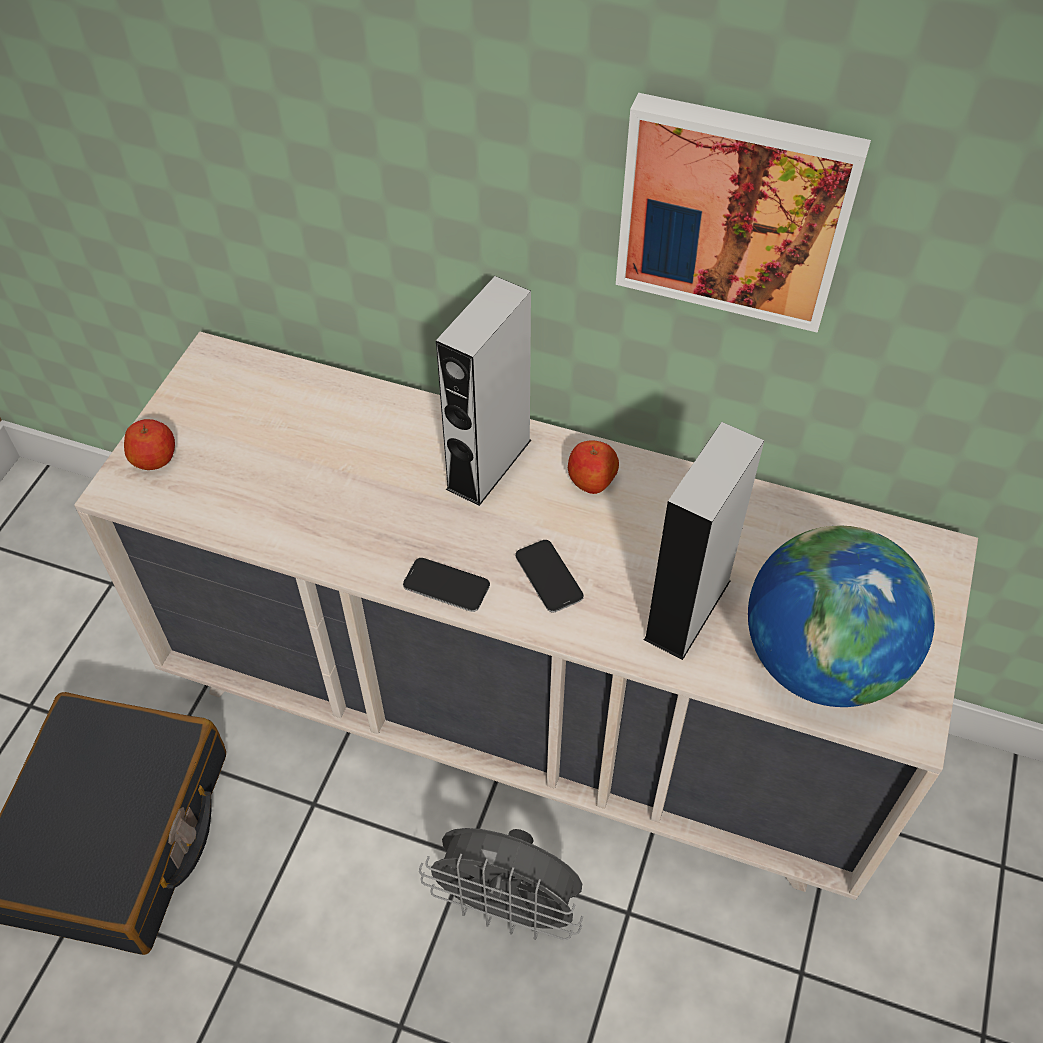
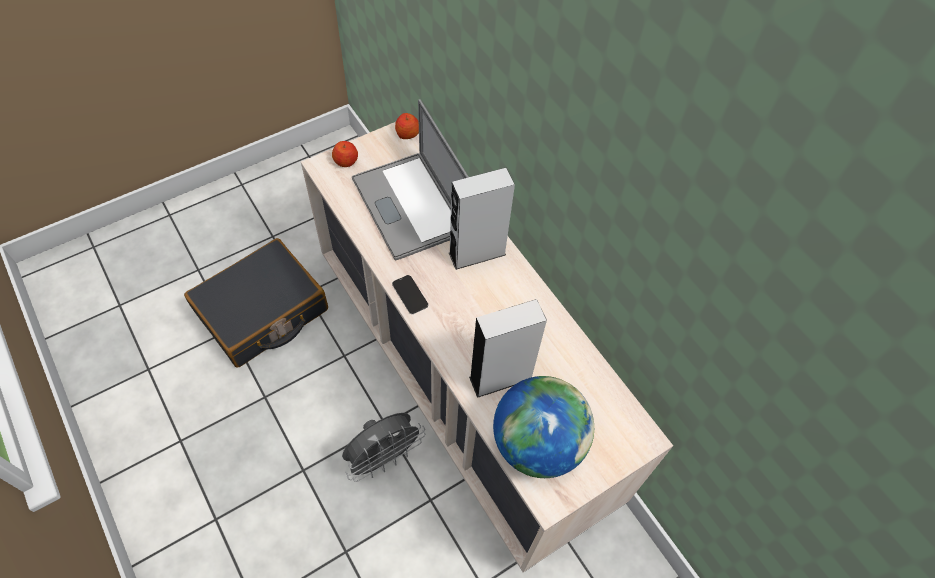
camera: 35 degrees right, 5 degrees up
(321, 460) = (409, 205): none -> laptop
(508, 907) = (384, 457): grey fan -> grey fan turned 90 degrees counterclockwise
(548, 577) = (455, 321): phone -> none
(591, 479) = (515, 291): apple -> apple (407, 133)
(735, 210) = (609, 203): picture -> none

